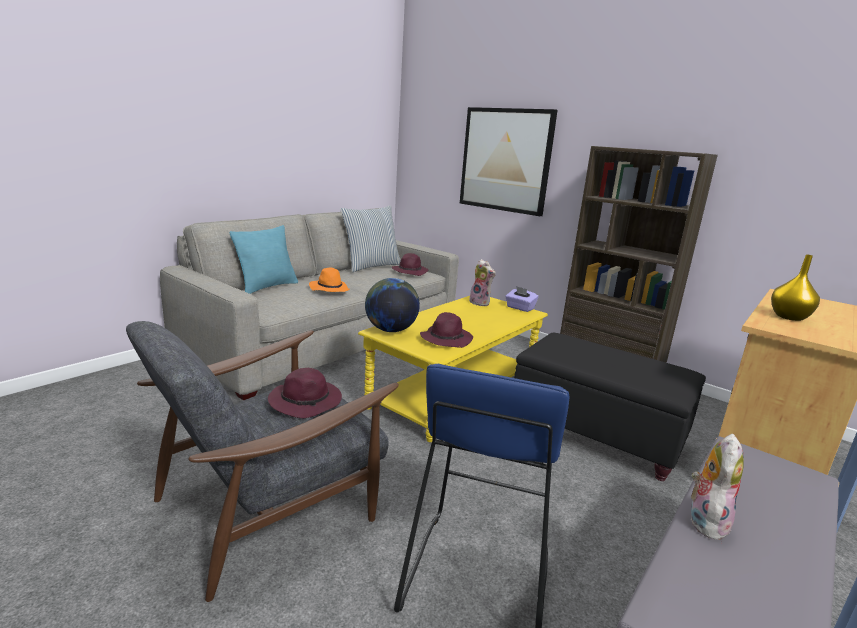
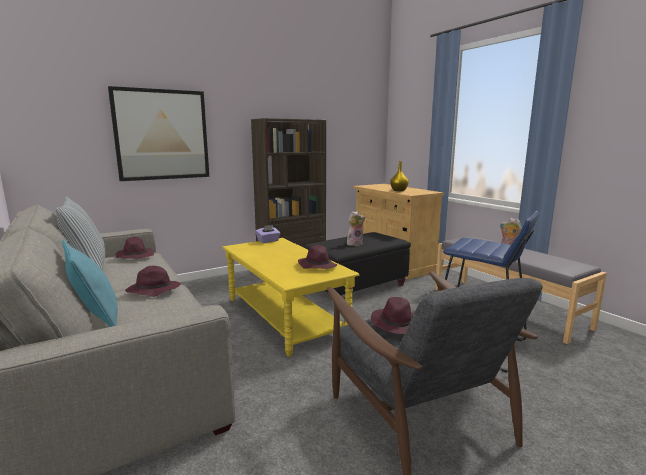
camera: 70 degrees left, 5 degrees down
(329, 289) = (153, 290): orange hat -> purple hat
(390, 330) = (289, 278): globe -> none
(481, 303) = (248, 248): plush toy -> plush toy (354, 243)

